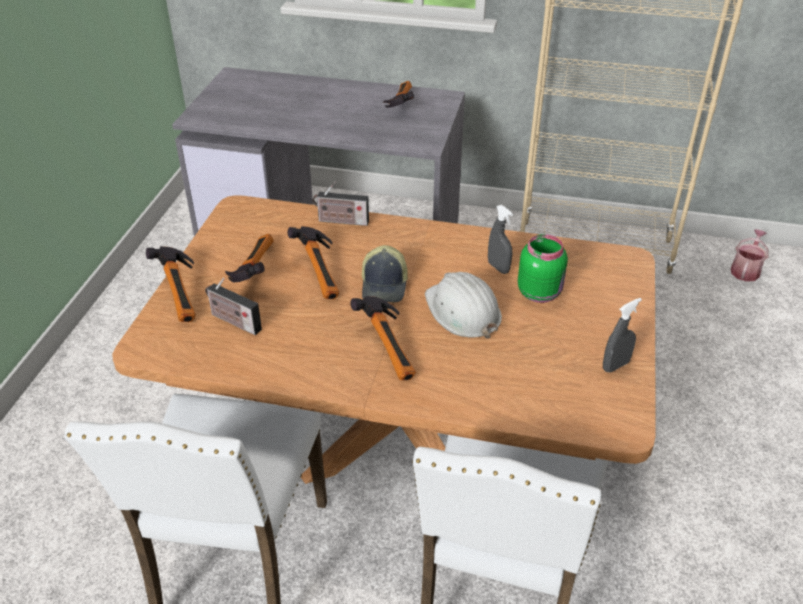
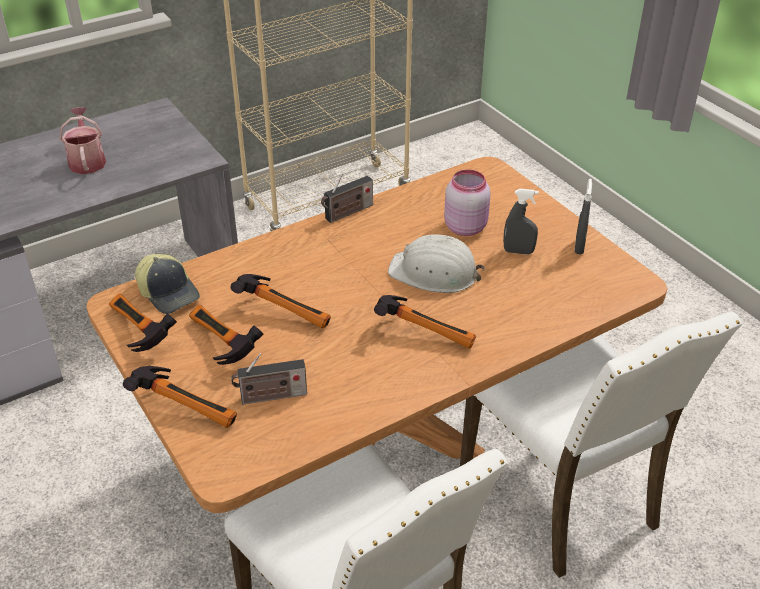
camera: 45 degrees left, 0 degrees up
(341, 221) = (234, 261): radio -> radio (347, 213)
(385, 285) = (350, 289): cap -> cap (169, 293)
(398, 104) = (121, 135): hammer -> hammer (135, 334)
(498, 267) = (412, 225): grey spray bottle -> grey spray bottle (518, 251)
(540, 292) = (465, 226): green jar -> pink jar
(746, 270) = (451, 159): watering can -> watering can (87, 161)

